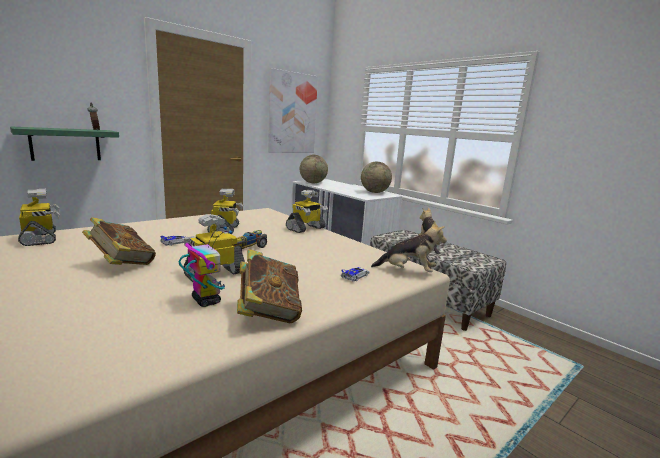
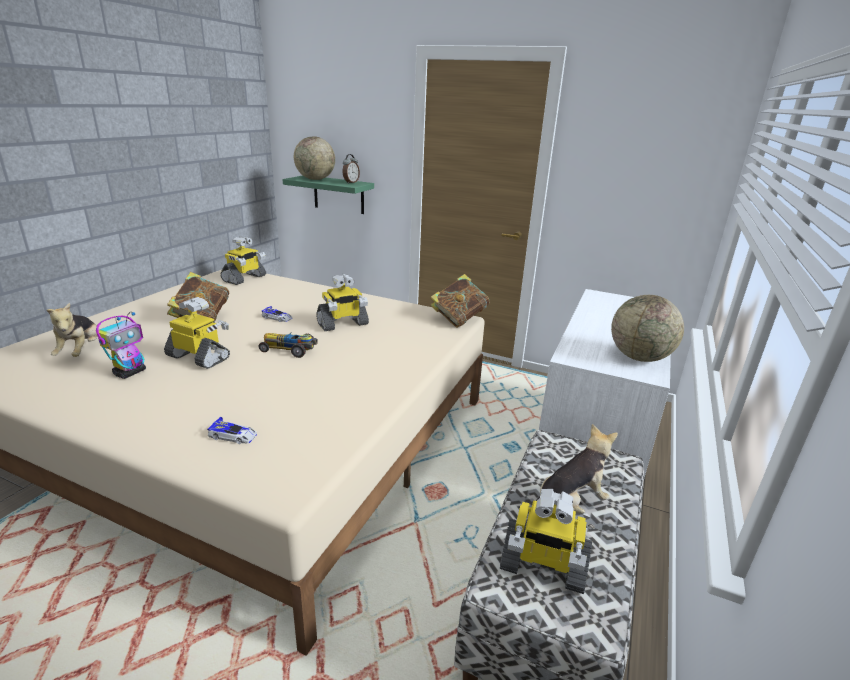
camera: 65 degrees right, 10 degrees up
(268, 313) = (106, 407): book -> book (459, 319)
(292, 113) = (636, 169): picture -> none
(306, 228) = (409, 362): toy robot -> toy robot (542, 566)
(313, 183) = (603, 302): globe -> globe (315, 179)
(407, 272) = (276, 477): plush toy -> plush toy (81, 351)

